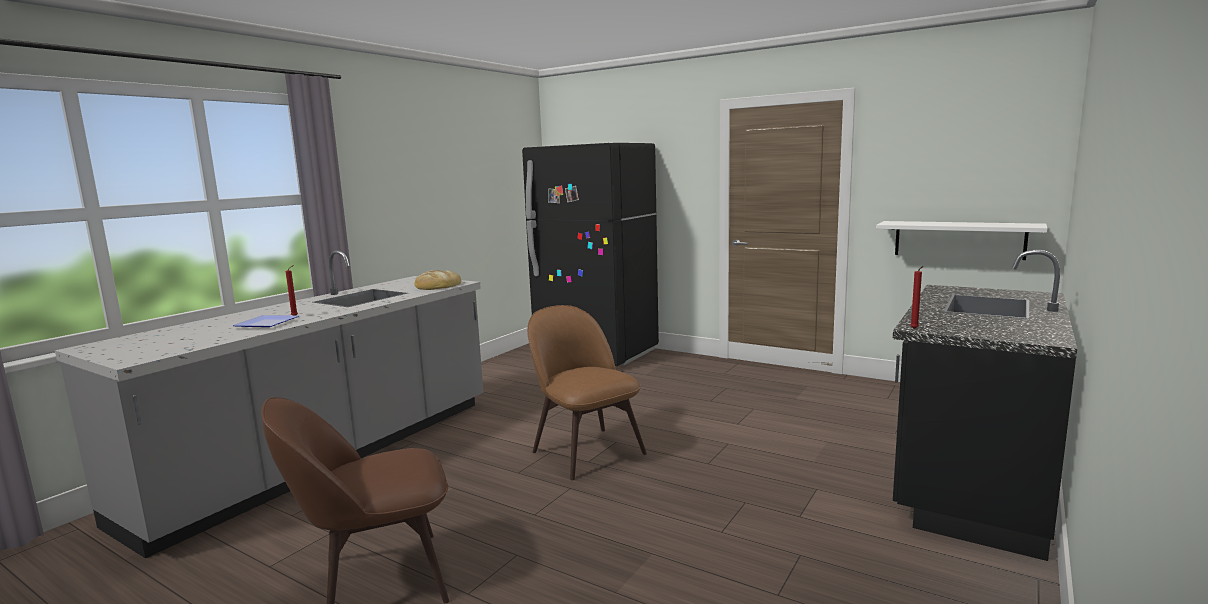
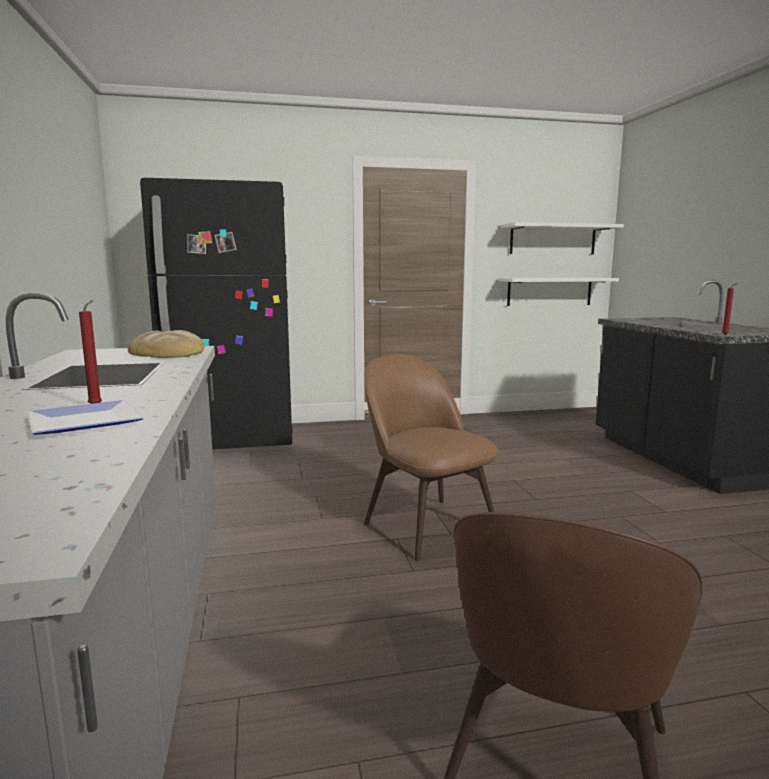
camera: 45 degrees left, 0 degrees up
(586, 451) = (426, 525): brown chair -> brown chair turned 45 degrees clockwise
(964, 174) = (552, 240): none -> white shelf

